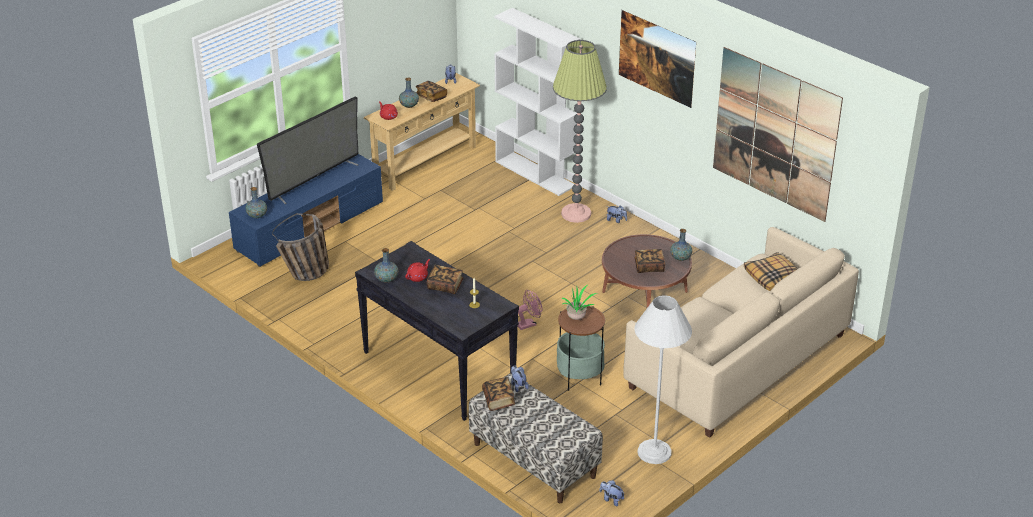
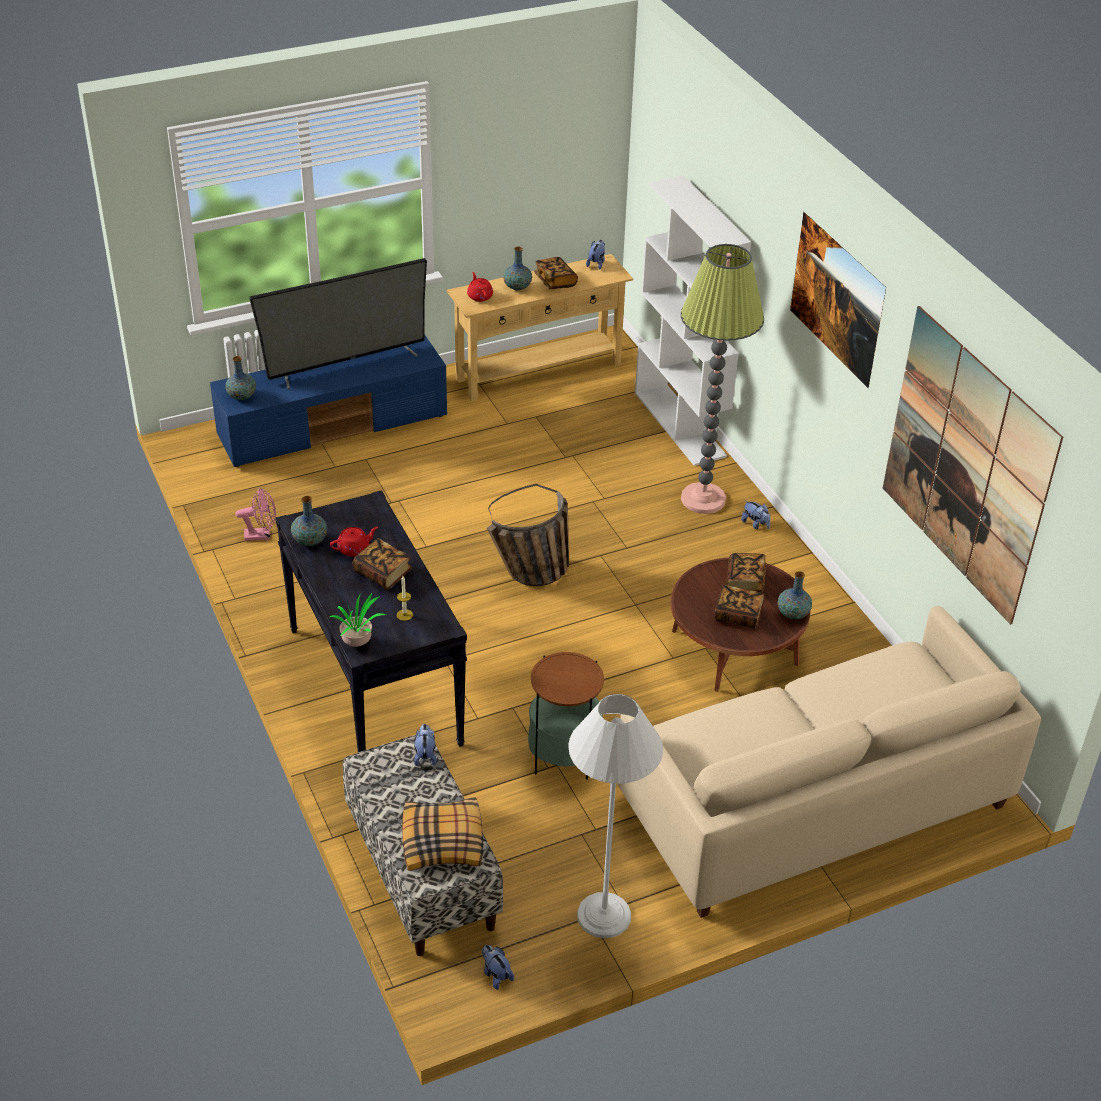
camera: 20 degrees right, 5 degrees up
(306, 276) = (286, 496): basket -> basket (531, 577)
(498, 400) = (383, 771): book -> book (745, 581)
(529, 324) = (539, 651): pink fan -> pink fan (261, 535)
(577, 318) = (563, 673): potted plant -> potted plant (359, 643)
(773, 277) = (908, 687): pillow -> pillow (443, 842)

